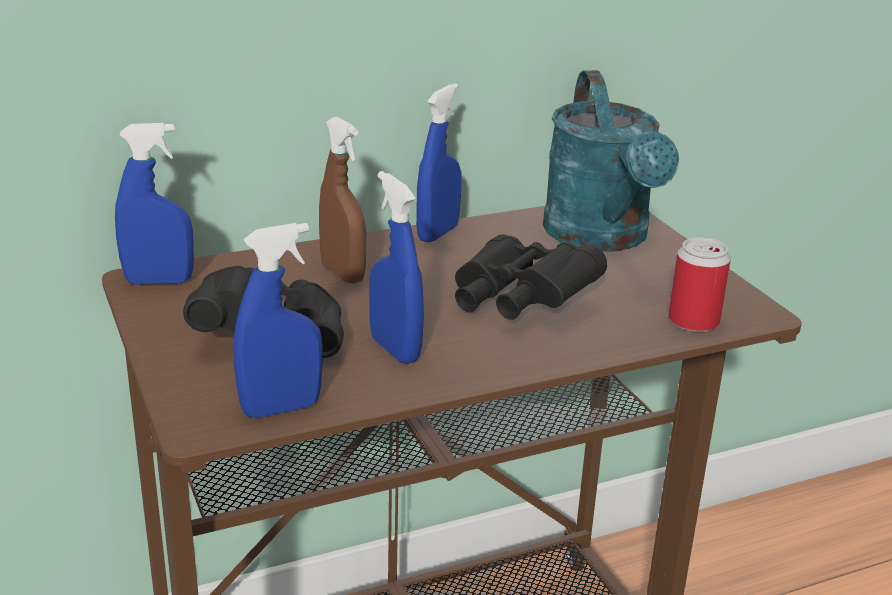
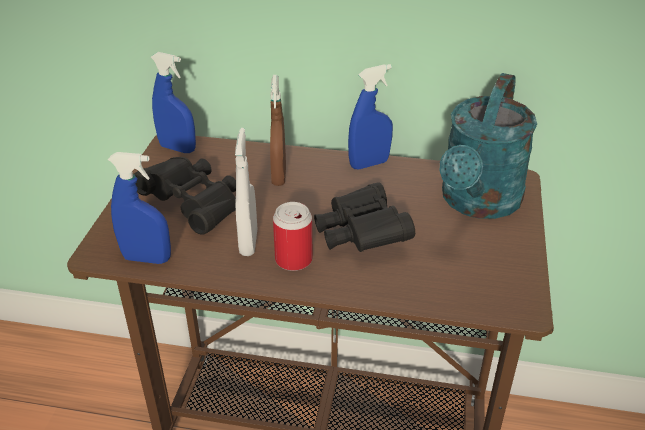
camera: 35 degrees right, 10 degrees up
(395, 349) = (248, 242): blue spray bottle -> white spray bottle
(693, 321) = (464, 296): can -> can (293, 260)

